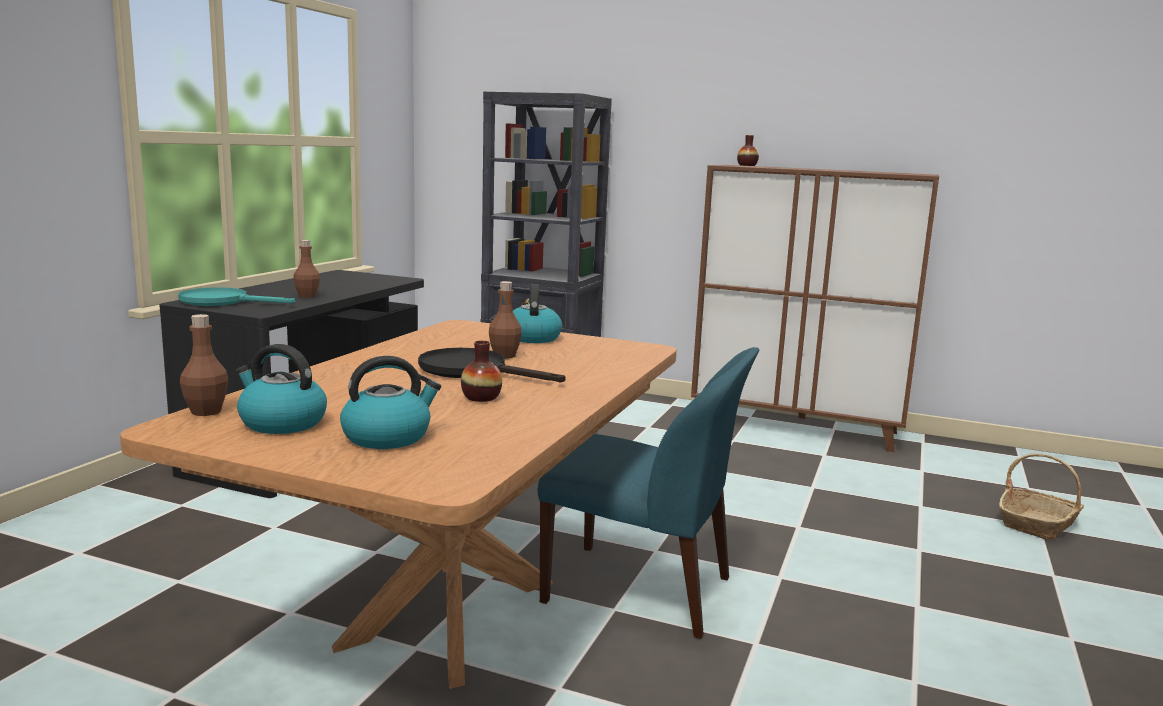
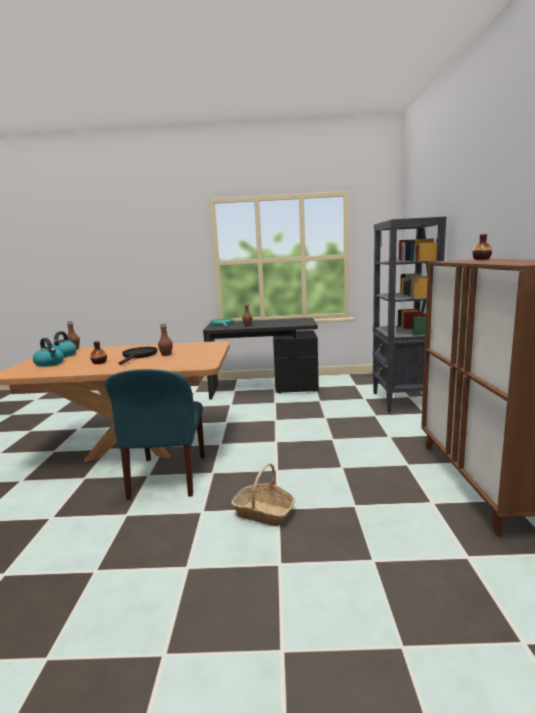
camera: 70 degrees right, 0 degrees up
(532, 337) = (205, 352): kettle -> none
(1038, 524) = (407, 646): basket -> basket (264, 512)

